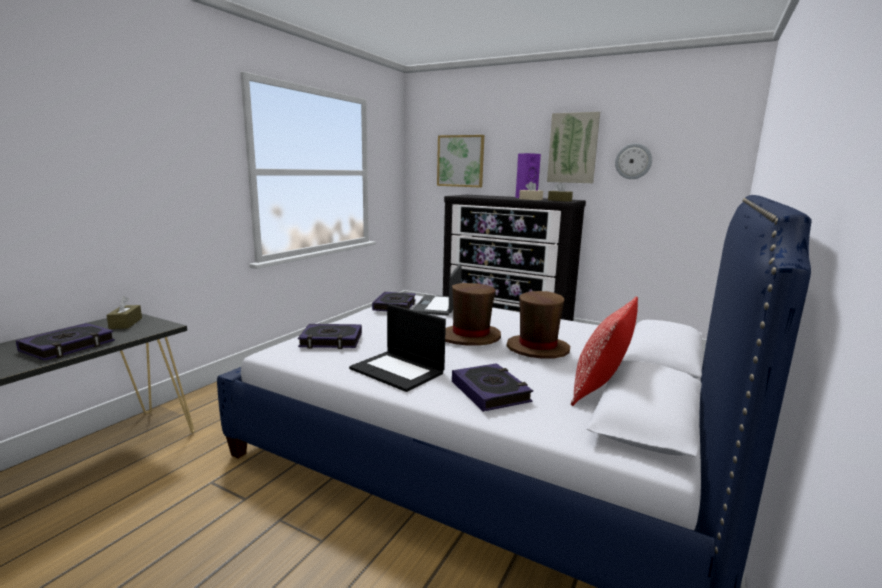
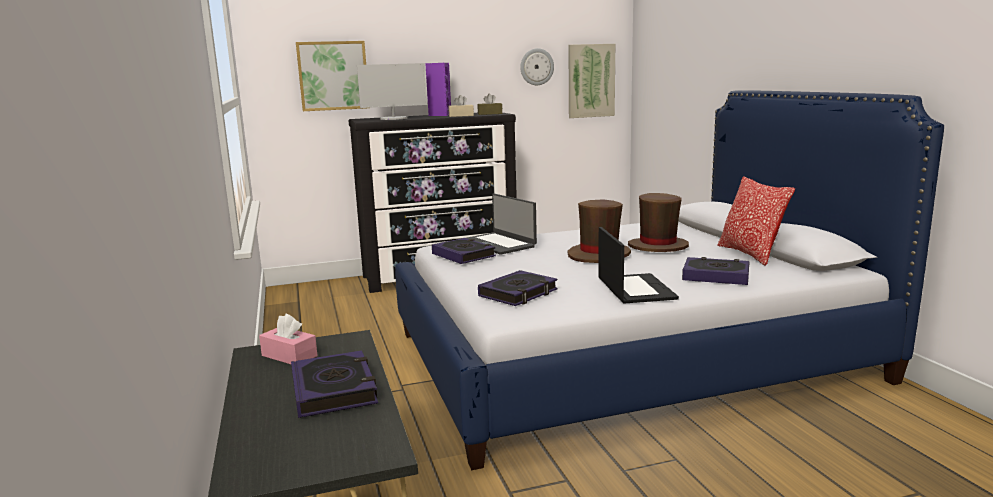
camera: 45 degrees left, 0 degrees up
(126, 323) = (289, 356): brown tissue box -> pink tissue box
(398, 371) = (634, 289): laptop -> laptop turned 90 degrees counterclockwise
(482, 196) = (394, 118): none -> monitor
(573, 148) = (475, 55): picture -> picture (591, 81)

